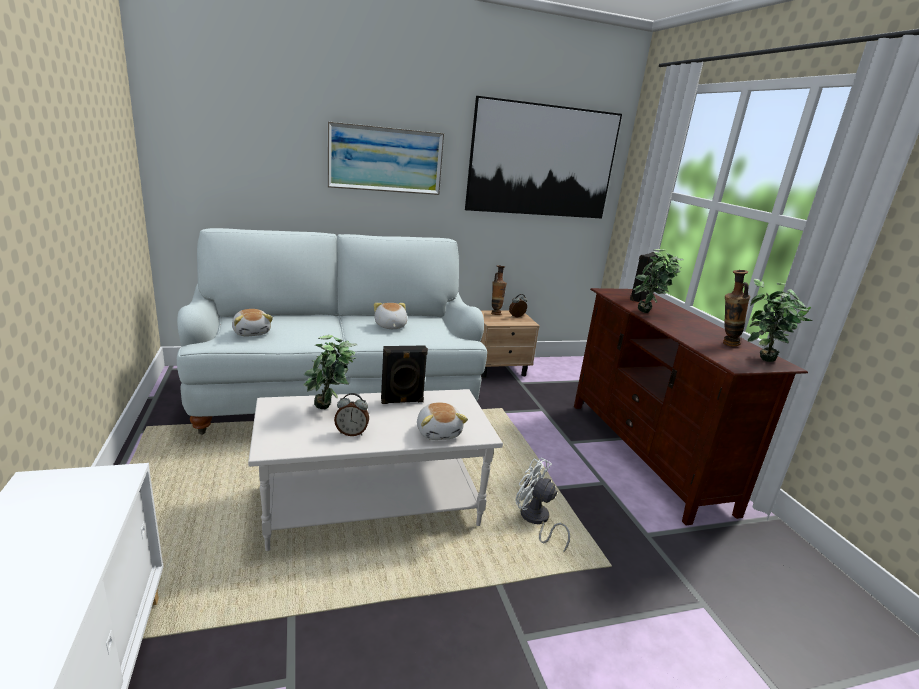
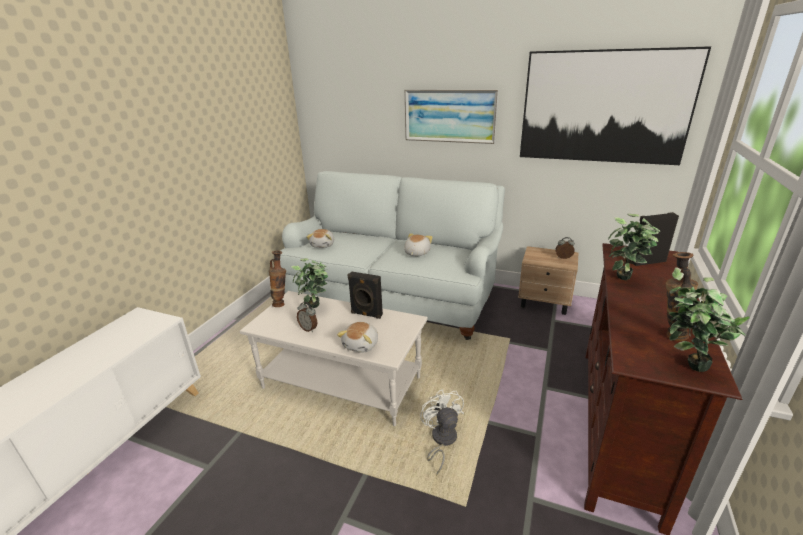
camera: 40 degrees right, 5 degrees up
(495, 313) = (545, 252): vase -> vase (281, 304)

